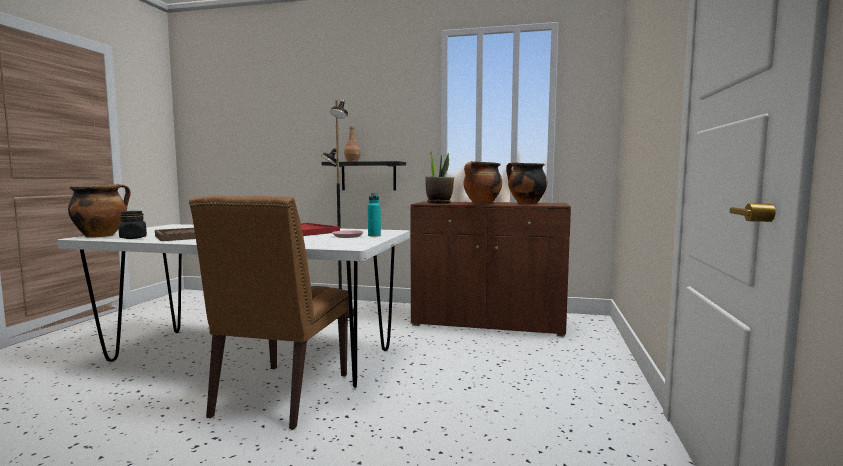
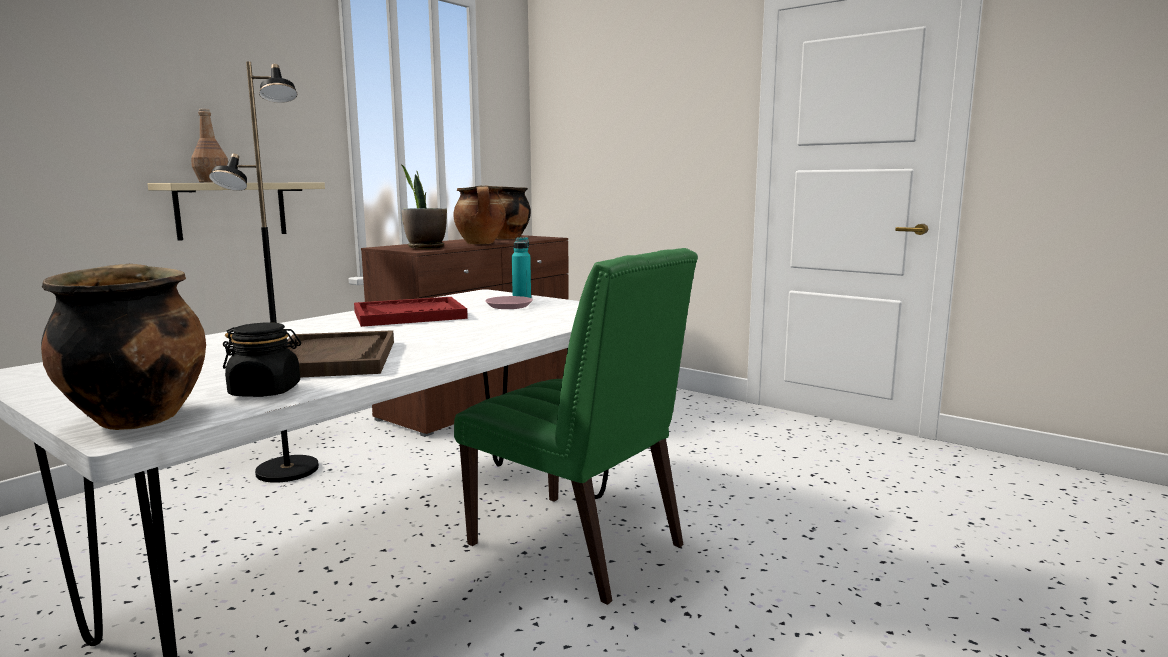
camera: 65 degrees left, 5 degrees up
(282, 394) = (574, 544): brown chair -> green chair
(368, 176) = (231, 210): black shelf -> beige shelf

